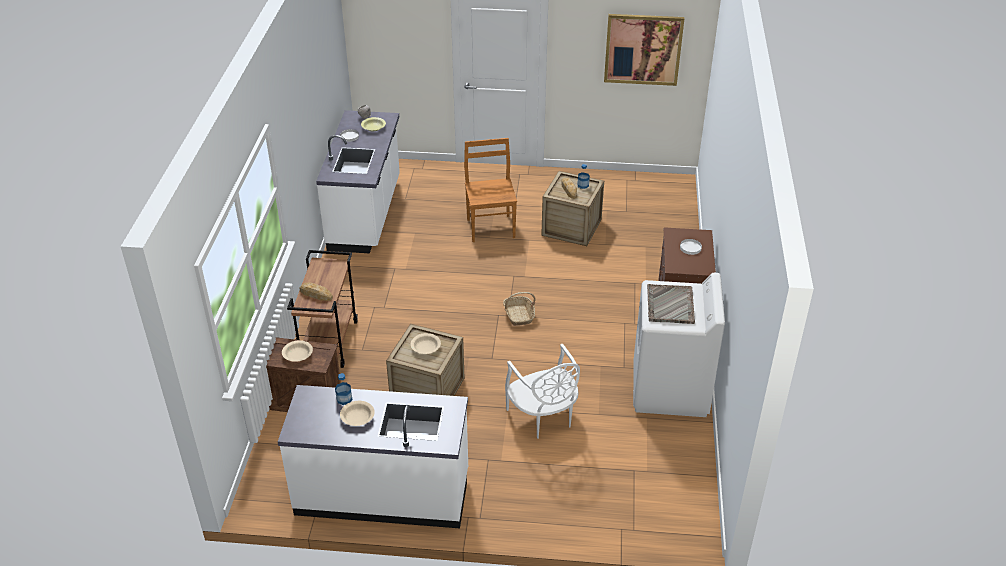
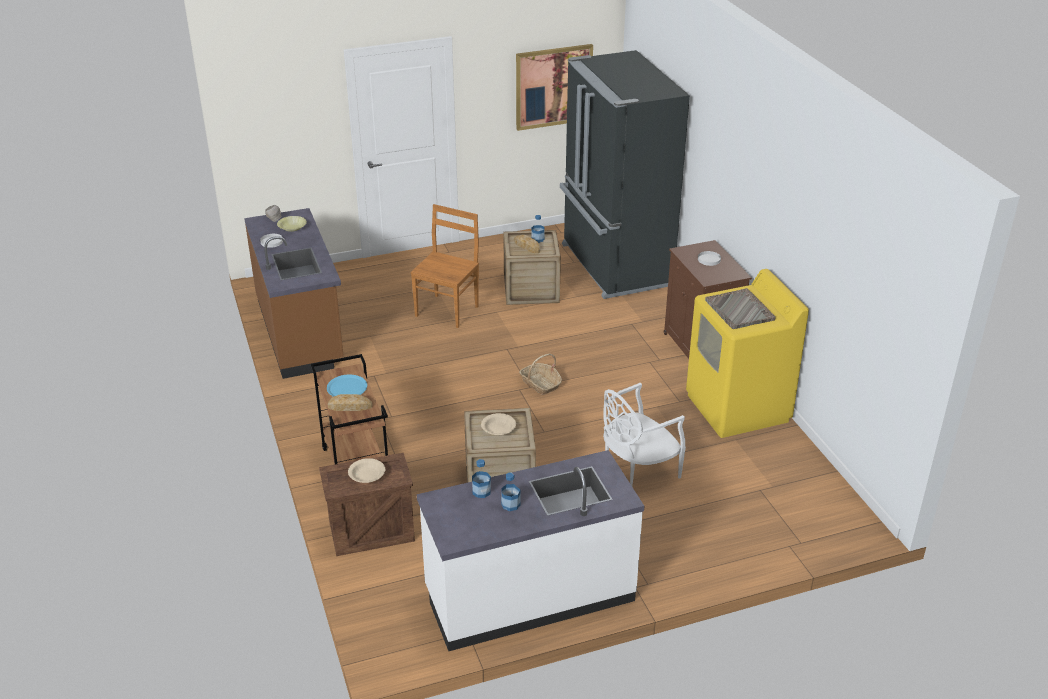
camera: 25 degrees left, 5 degrees down
(325, 277) = (347, 387): none -> blue plate
(357, 417) = (510, 504): beige bowl -> bottle
(366, 214) = (301, 331): white counter -> brown counter
(490, 227) = (448, 310): brown chair -> brown chair turned 60 degrees clockwise
(543, 417) = (637, 470): white chair -> white chair turned 105 degrees clockwise
(659, 224) = (614, 266): none -> black fridge
(670, 389) = (738, 408): white washing machine -> yellow washing machine

